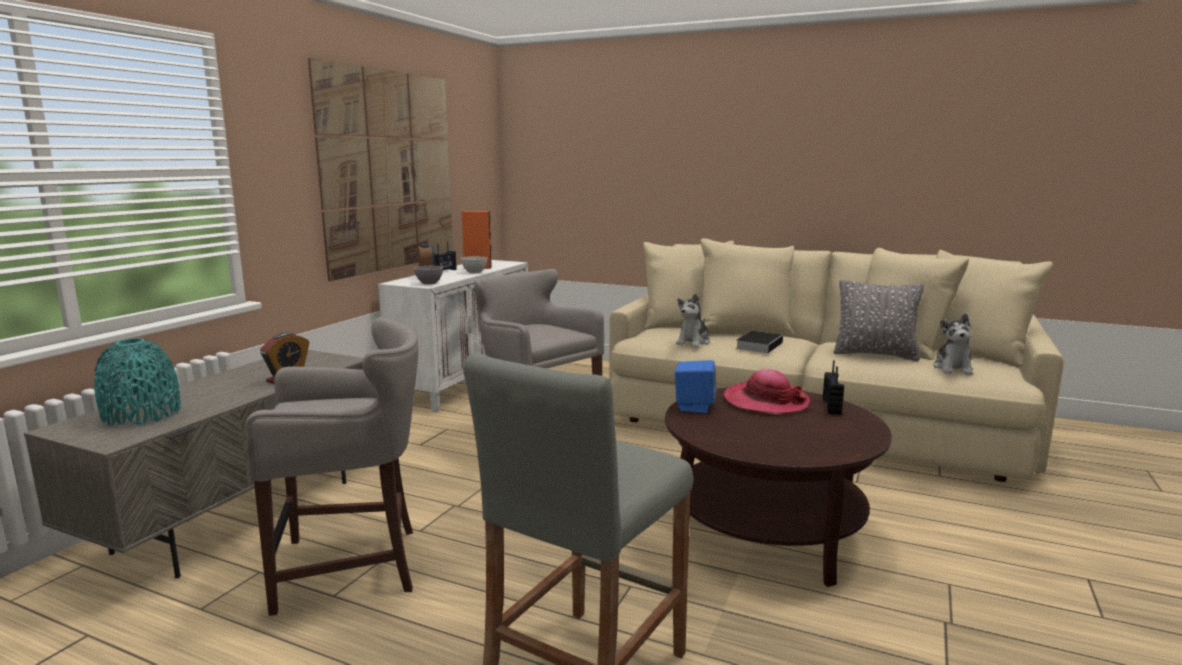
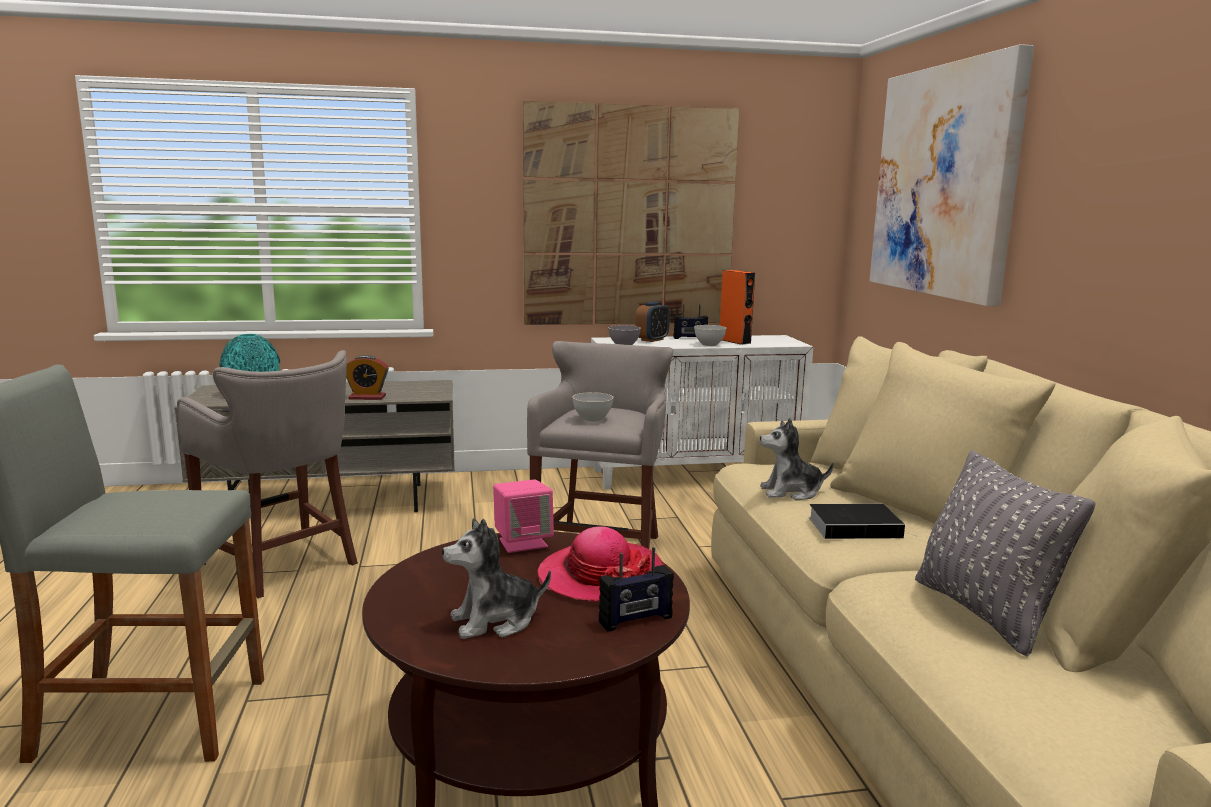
camera: 55 degrees right, 0 degrees up
(542, 333) = (592, 419): none -> grey bowl
(615, 139) = (945, 181): none -> picture
(694, 407) = (523, 543): blue speaker -> pink speaker
(953, 368) = (1043, 698): plush toy -> plush toy (495, 621)

